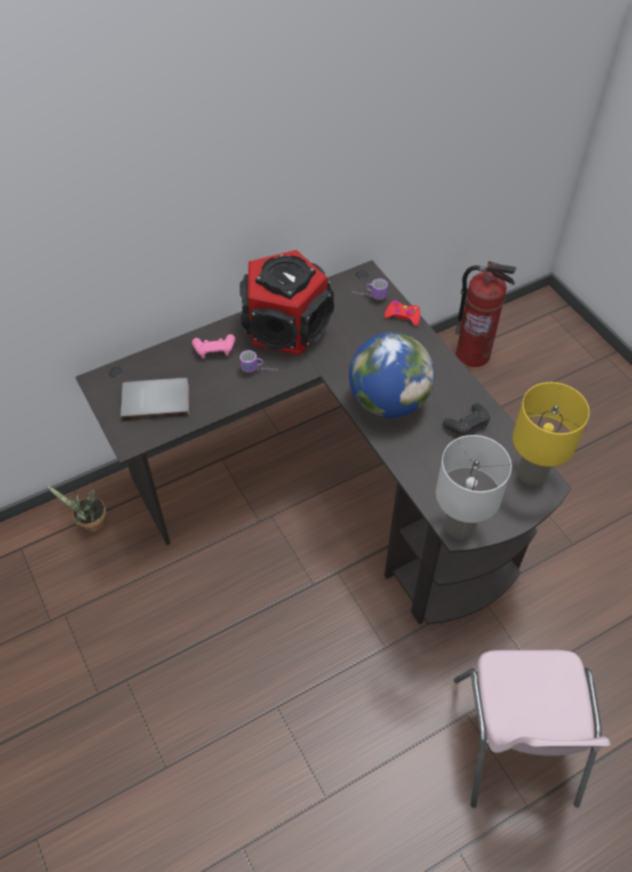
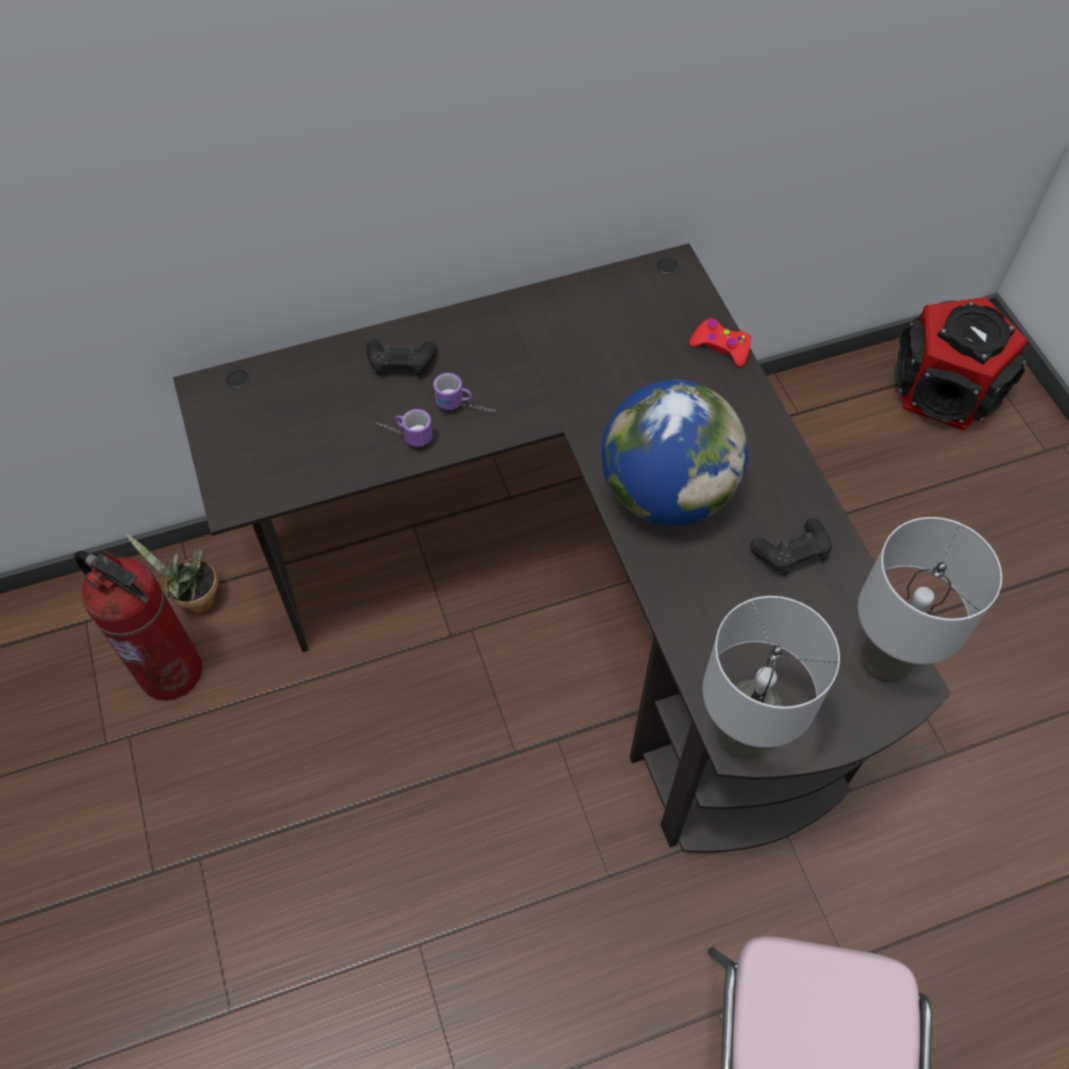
camera: 10 degrees right, 5 degrees up
(155, 399) = (289, 434): grey book -> none
(214, 350) = (401, 363): pink game controller -> black game controller
(285, 326) = (523, 338): speaker -> speaker (944, 389)
(369, 296) = (672, 305): mug -> mug (404, 435)
(472, 354) = (841, 412): fire extinguisher -> fire extinguisher (171, 671)
(532, 475) = (887, 661): yellow table lamp -> white table lamp

